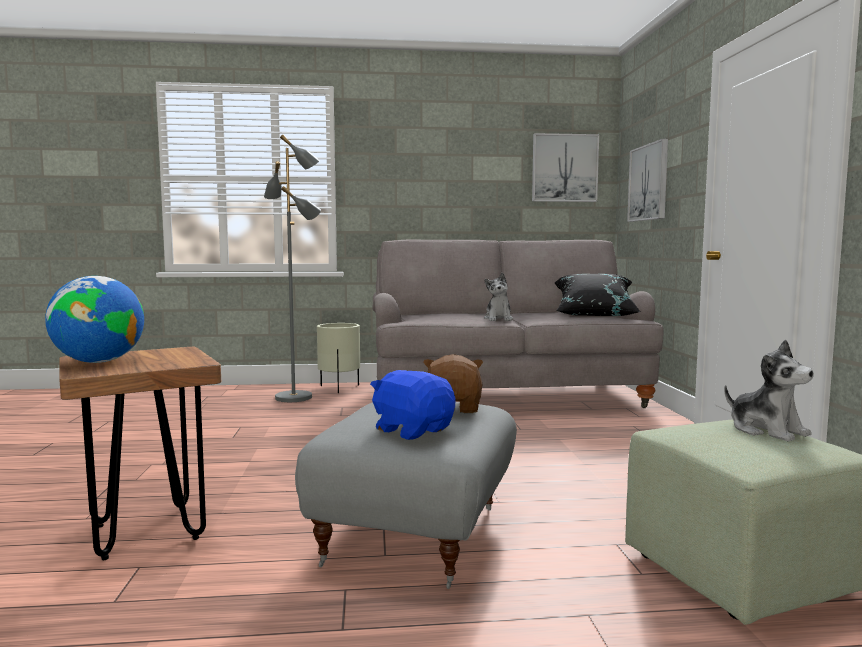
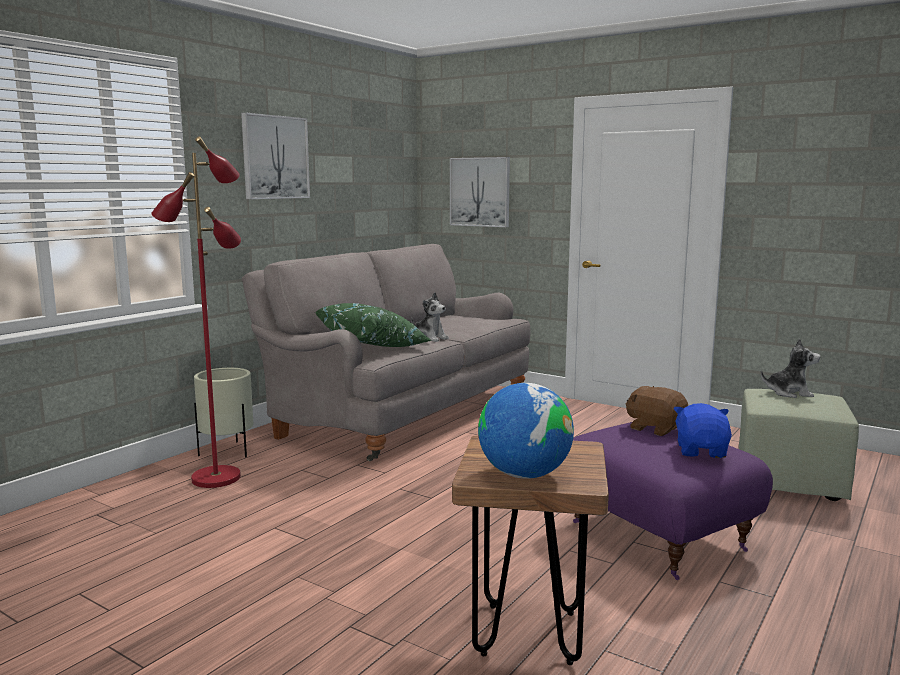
camera: 50 degrees left, 5 degrees up
(294, 397) = (216, 477): grey floor lamp -> red floor lamp
(413, 430) = (701, 451): blue plush toy -> blue plush toy turned 105 degrees clockwise
(417, 536) = (659, 535): grey ottoman -> purple ottoman
(429, 316) = (374, 346): none -> green pillow
(564, 168) = (384, 169): picture -> picture (275, 157)
(594, 314) = (471, 318): black pillow -> none

